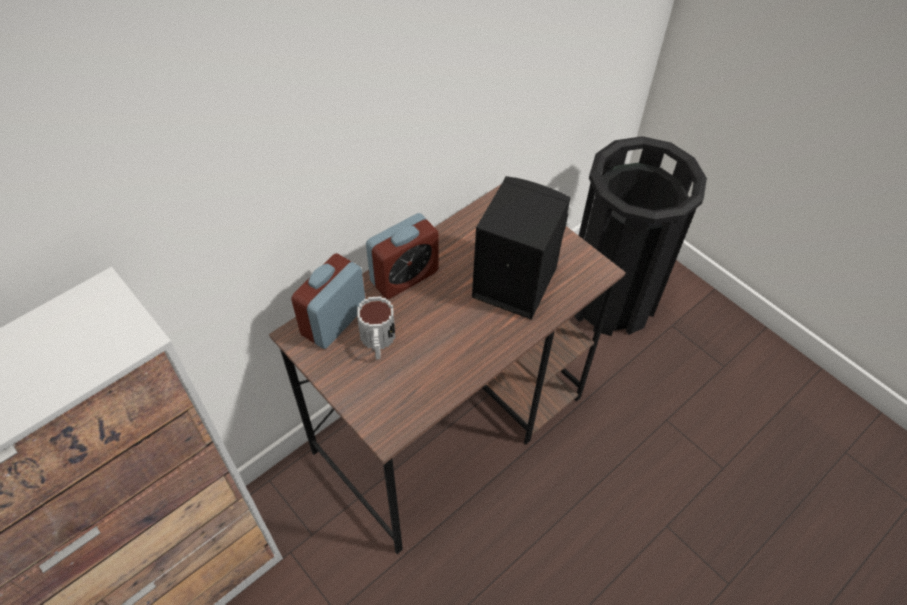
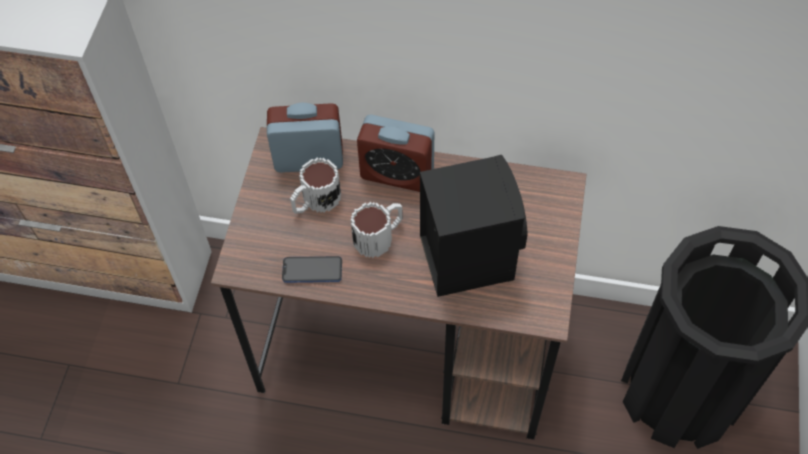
camera: 55 degrees right, 5 degrees up
(438, 382) = (312, 270): none -> phone
(448, 321) = (379, 236): none -> mug

